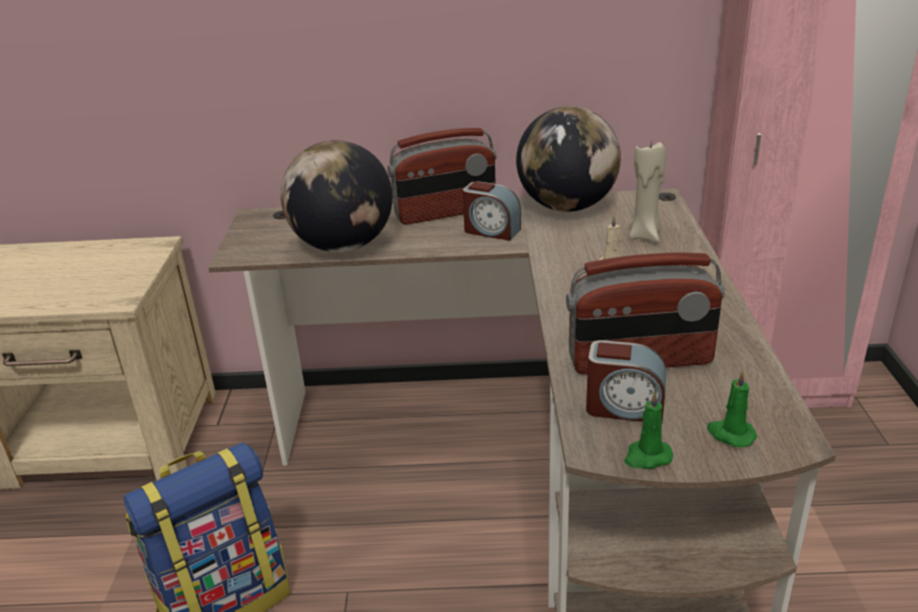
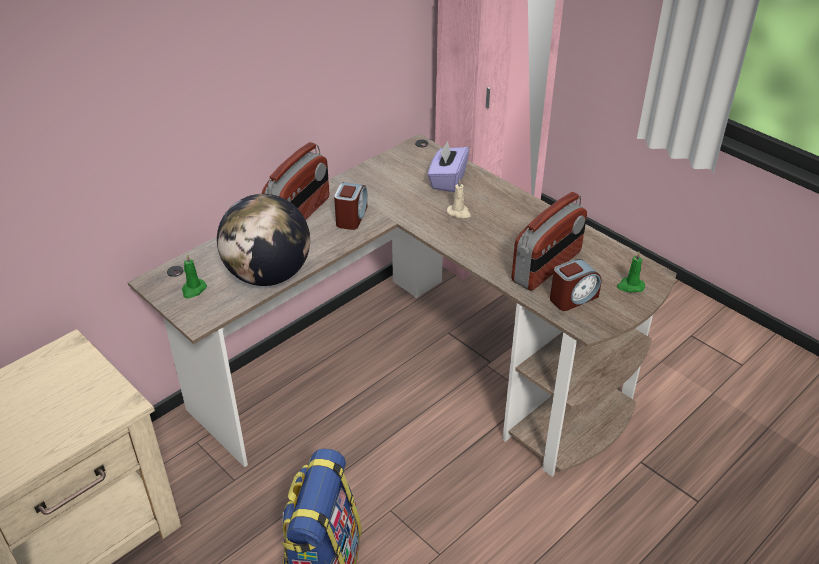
camera: 45 degrees left, 10 degrees up
(491, 231) = (351, 217): alarm clock -> alarm clock turned 60 degrees counterclockwise
(567, 207) = (373, 176): globe -> none
(645, 236) = (447, 180): beige candle -> purple tissue box
(647, 457) = (613, 318): green candle -> green candle (193, 290)

